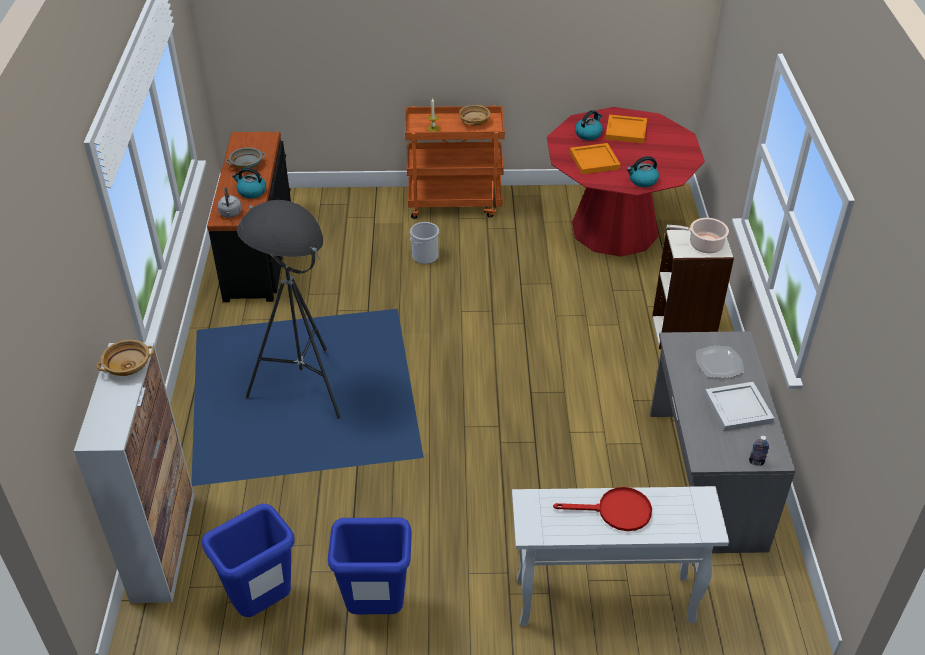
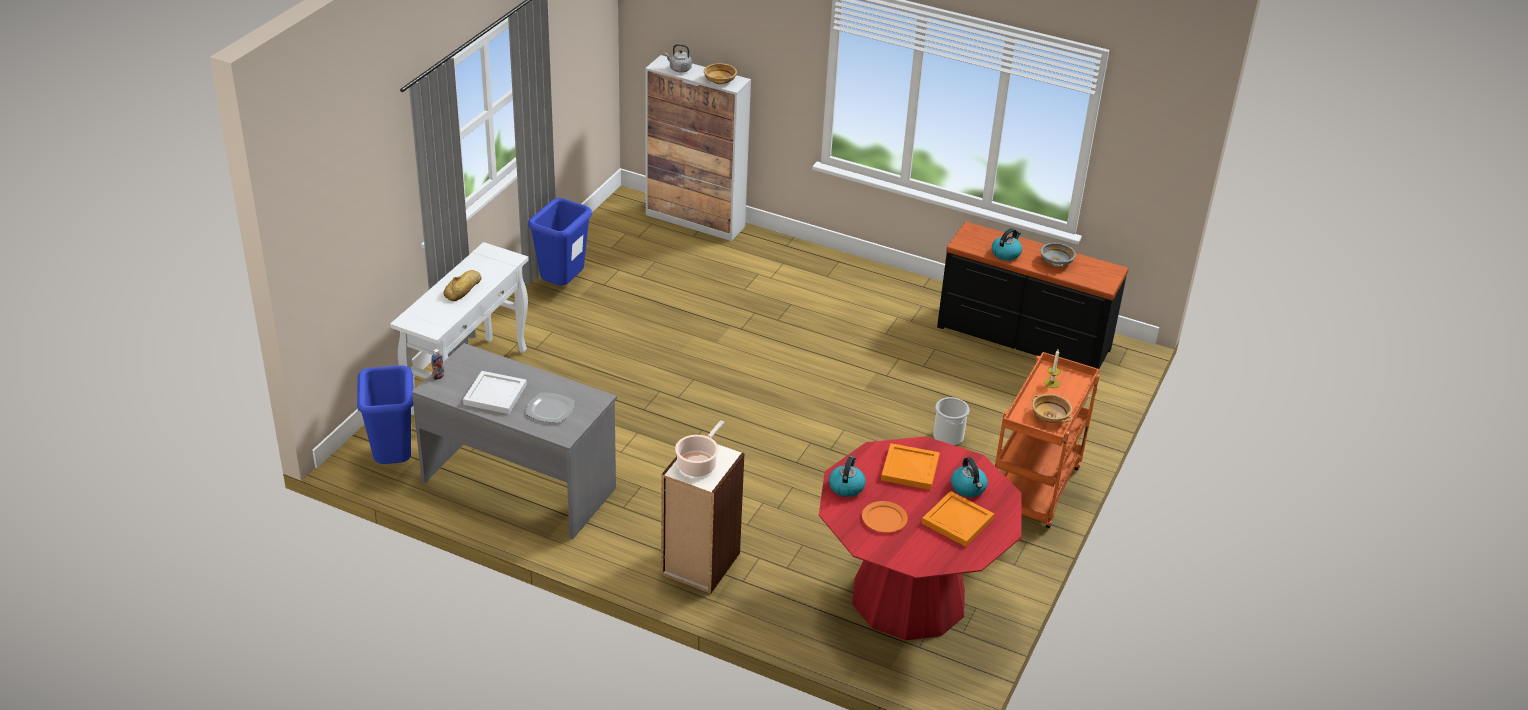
camera: 115 degrees right, 5 degrees down
(230, 214) = (975, 235): grey kettle -> grey kettle (679, 69)
(261, 605) = (610, 245): blue trash can -> blue trash can (394, 461)
(302, 389) = (805, 313): blue floor lamp -> none
(616, 512) = (464, 289): red frying pan -> bread
(656, 157) = (884, 518): none -> orange plate

